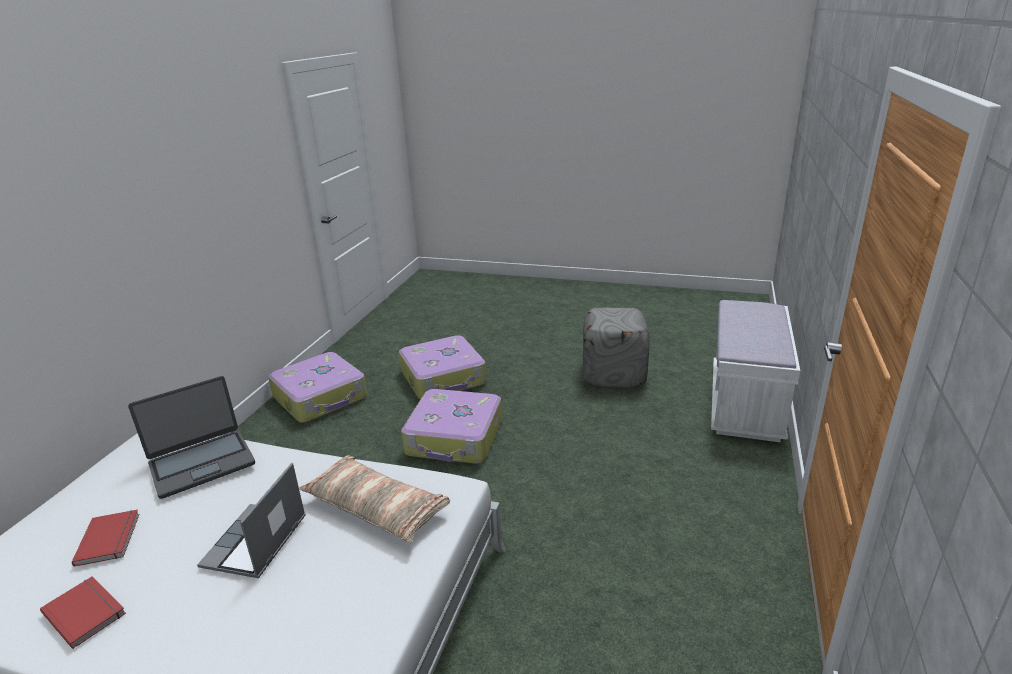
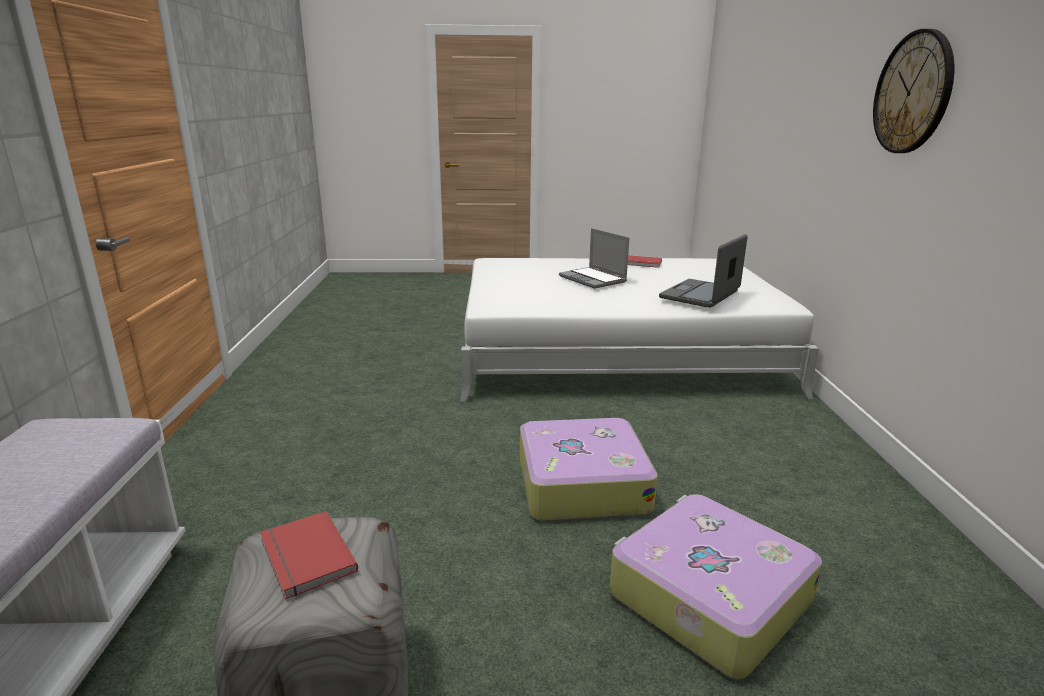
camera: 160 degrees right, 5 degrees down
(110, 538) = (684, 274): red book -> red book (304, 557)
(121, 201) = (913, 93): none -> wall clock
(256, 543) = (593, 279): laptop -> laptop turned 150 degrees clockwise
(321, 398) = (854, 513): suitcase -> none
(376, 508) = (538, 297): pillow -> none

